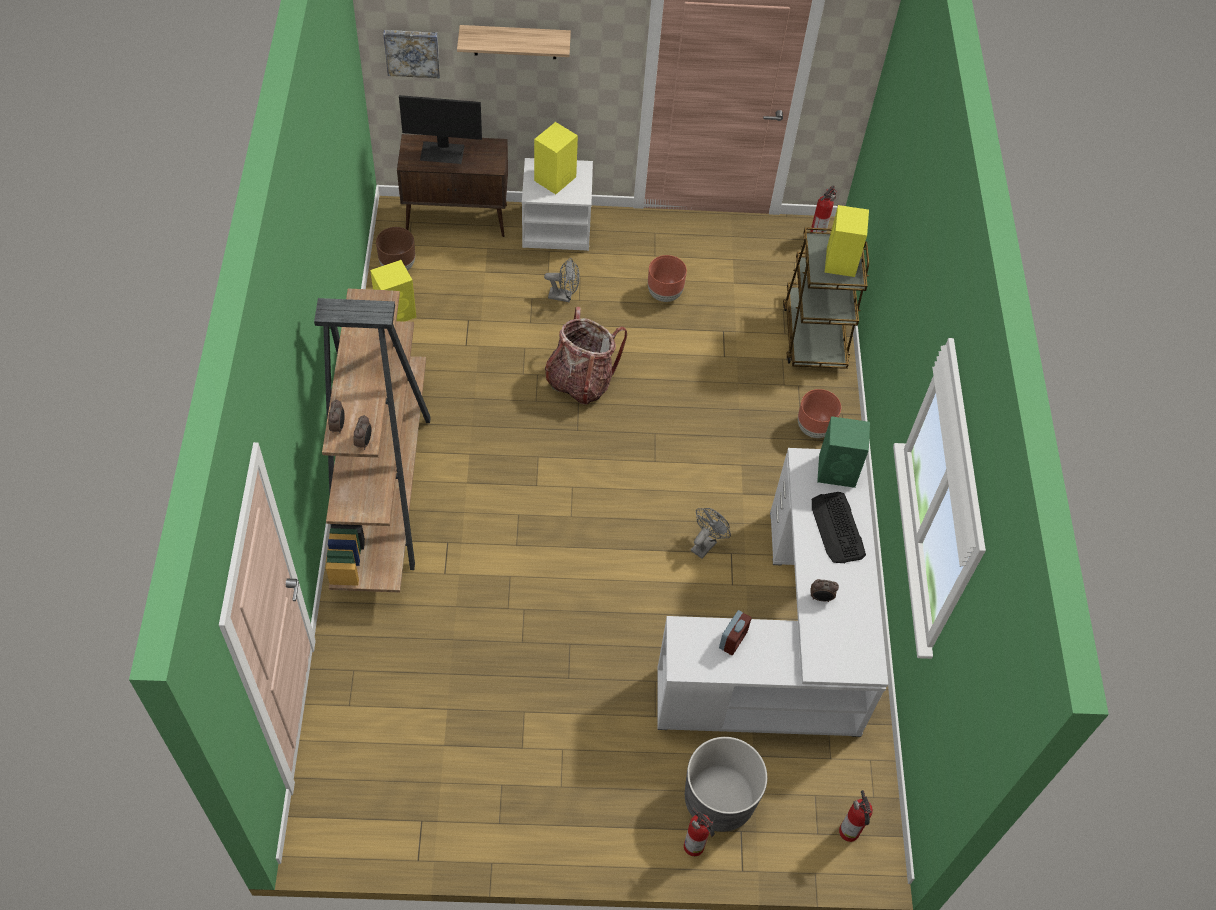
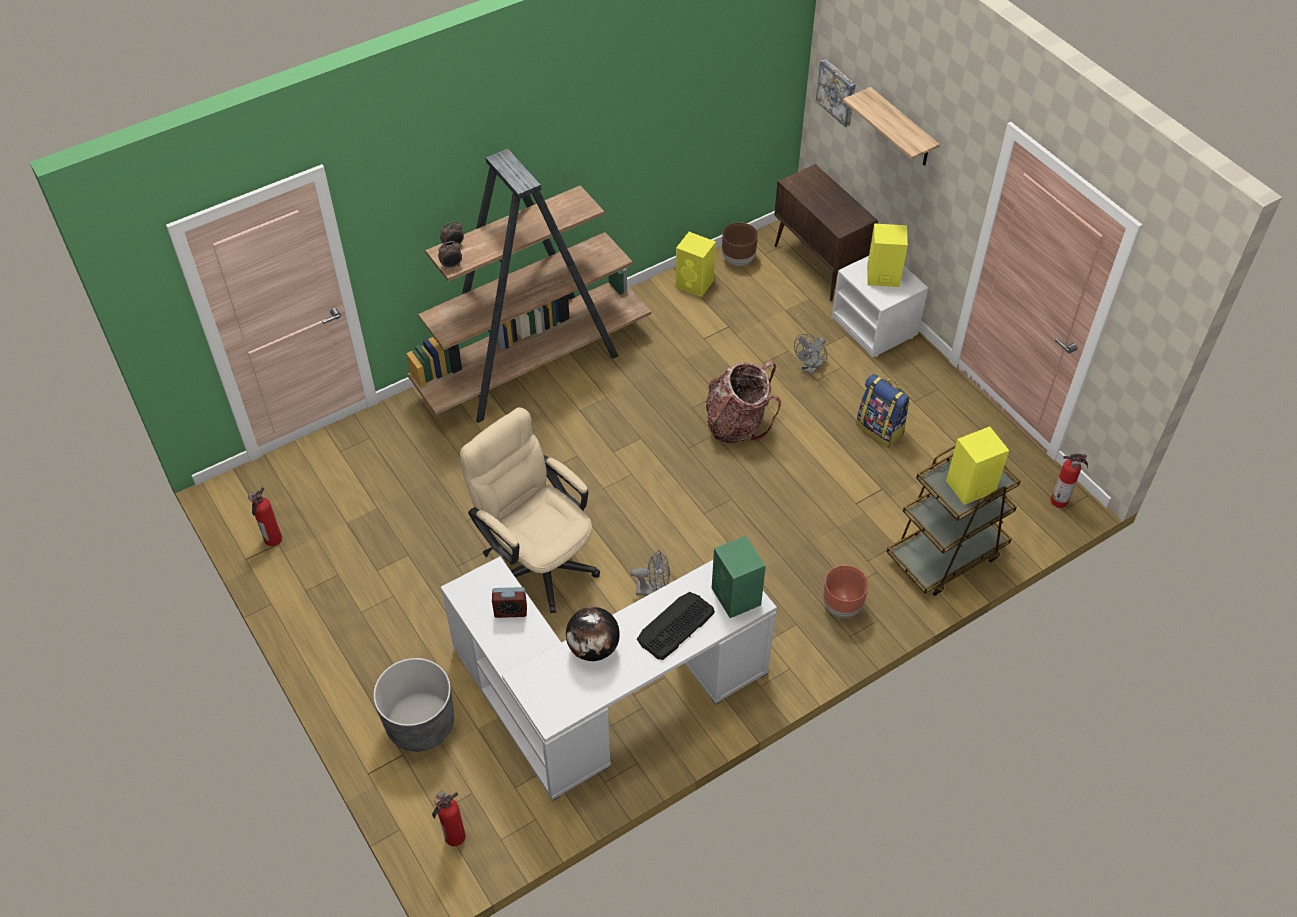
camera: 60 degrees right, 5 degrees down
(442, 152) = (822, 194): monitor -> none
(564, 296) = (810, 368): grey fan -> grey fan turned 60 degrees clockwise
(609, 611) = (537, 560): none -> beige office chair
(664, 293) = (880, 429): brown planter -> backpack
(695, 847) = (367, 729): fire extinguisher -> fire extinguisher (272, 540)
(821, 598) = (593, 648): alarm clock -> globe

